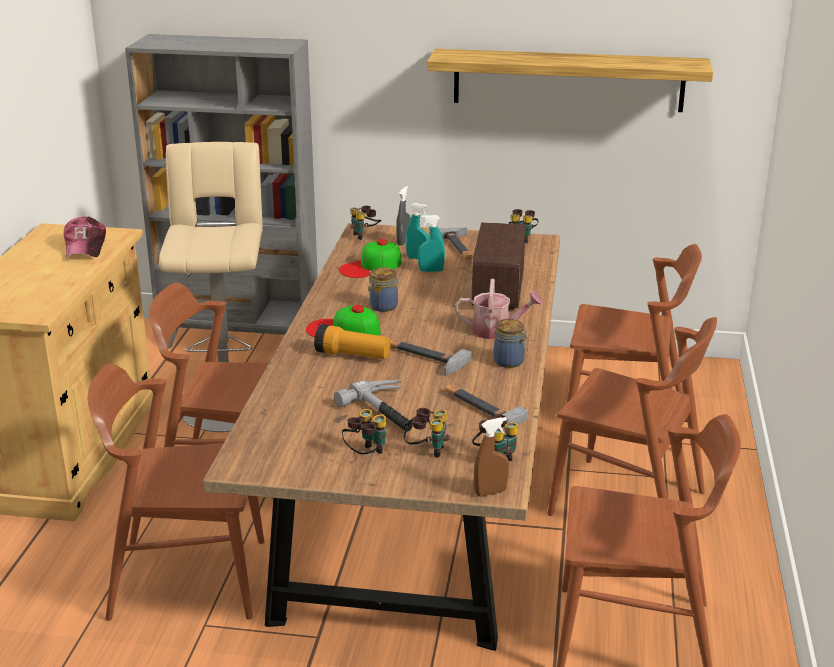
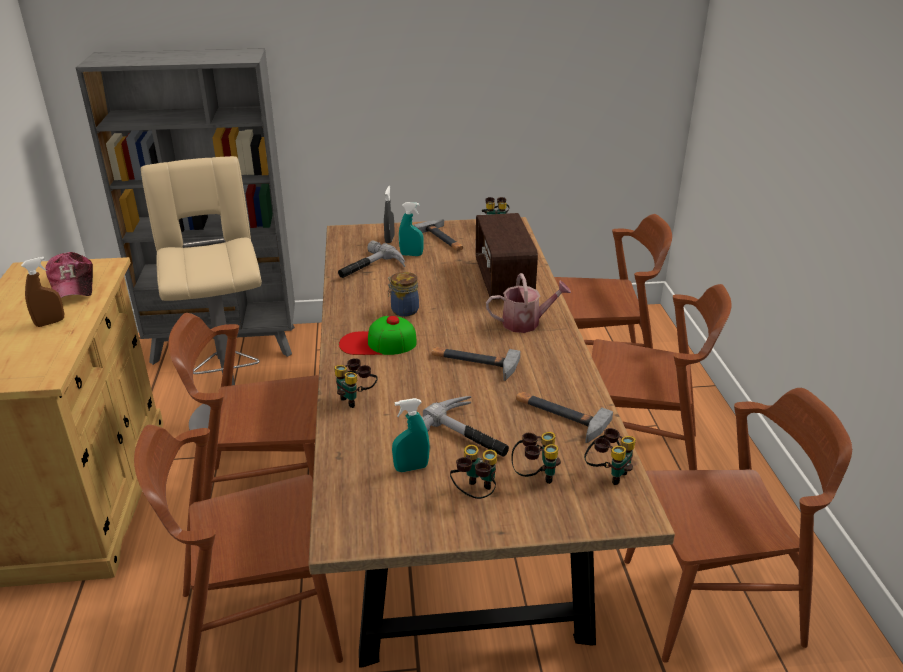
camera: 15 degrees left, 5 degrees up
(353, 355) = (401, 371): flashlight -> none
(365, 236) = (350, 237): binoculars -> binoculars (357, 398)
(370, 266) = (371, 269): cap -> hammer
(431, 271) = (430, 266): turquoise spray bottle -> turquoise spray bottle (411, 468)
(490, 492) = (628, 519): brown spray bottle -> brown spray bottle (50, 323)
(510, 362) = (557, 355): jar -> none
(568, 80) = (516, 72): shelf -> none

